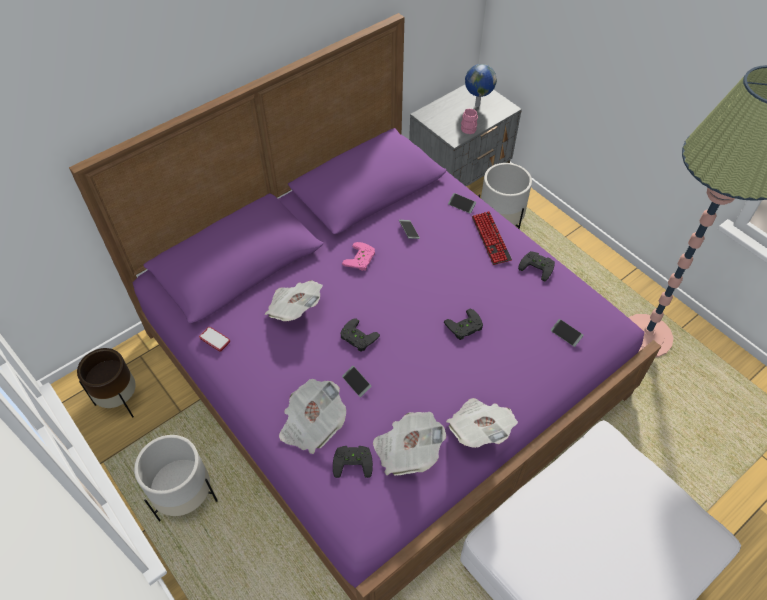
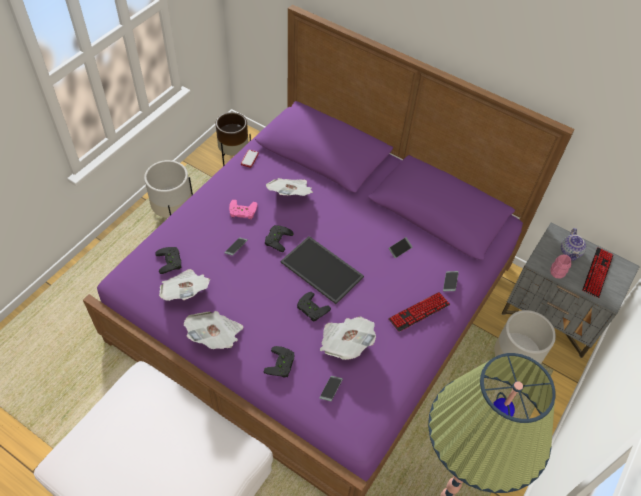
camera: 70 degrees right, 0 degrees up
(312, 424) = (195, 231): newspaper -> newspaper (345, 343)
(361, 259) = (355, 224): pink game controller -> pink game controller (242, 212)
(415, 304) = (323, 269): none -> tray
(449, 113) = (571, 252): none -> teapot
(476, 105) = (597, 273): globe -> keyboard
(538, 266) = (402, 356): black game controller -> black game controller (282, 364)

